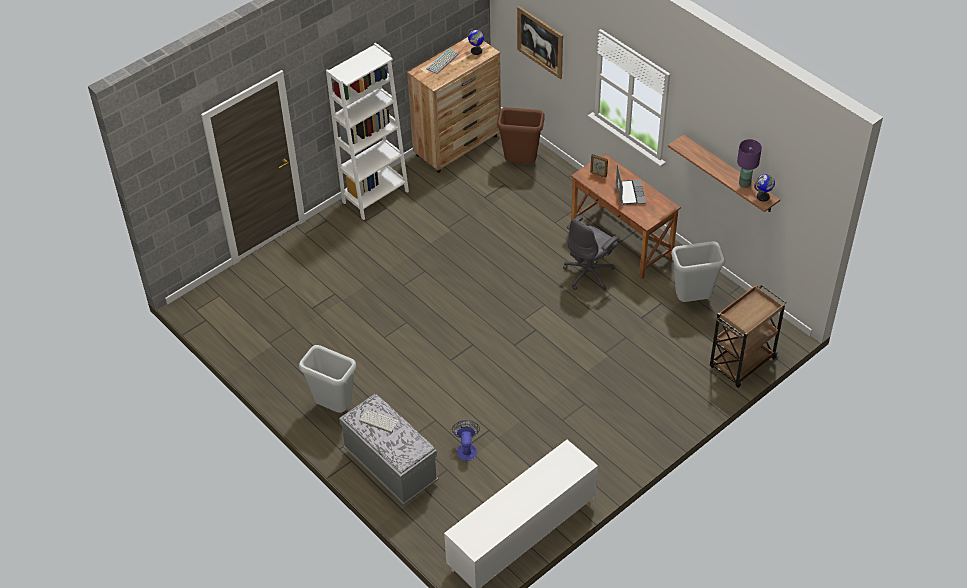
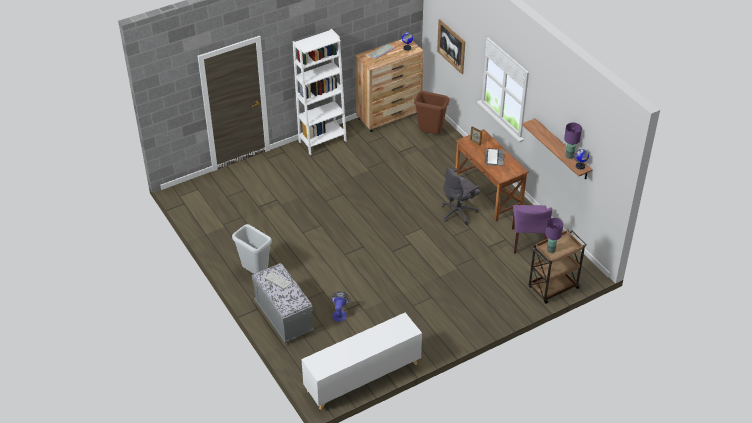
camera: 10 degrees right, 5 degrees down
(692, 300) = (528, 241): grey trash can -> purple chair
(740, 317) = (550, 250): none -> purple table lamp

